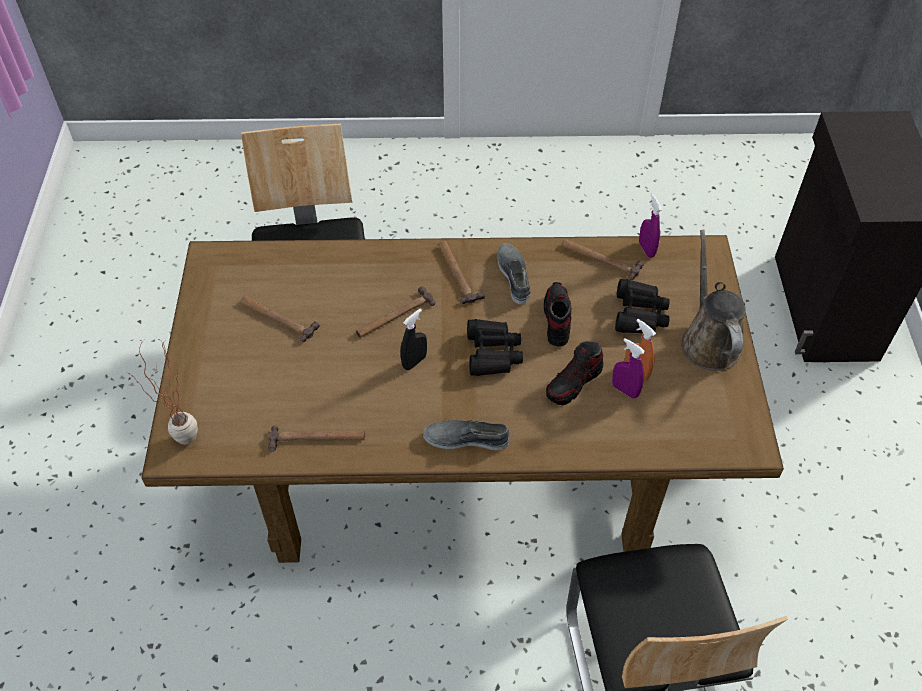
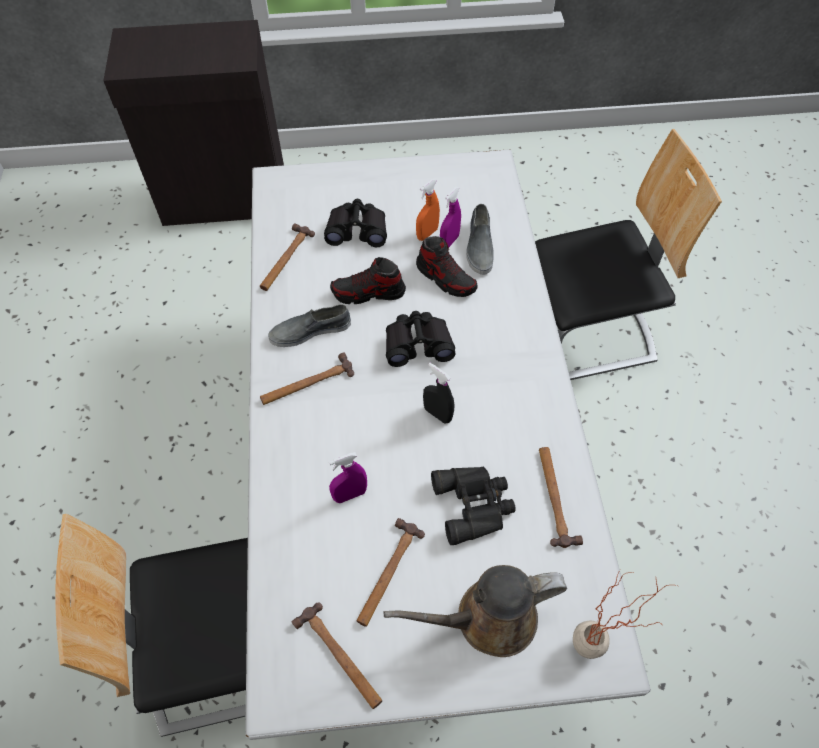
camera: 95 degrees left, 5 degrees up
(322, 379) = (474, 504): none -> black binoculars
(394, 316) = (374, 440): hammer -> hammer (339, 657)
(458, 463) = (412, 478): brown dining table -> white dining table
(466, 438) = (526, 360): grey shoe -> grey shoe (479, 246)
(646, 249) = (271, 224): purple spray bottle -> purple spray bottle (350, 495)
(708, 340) = (385, 184): brown watering can -> brown watering can (488, 619)

